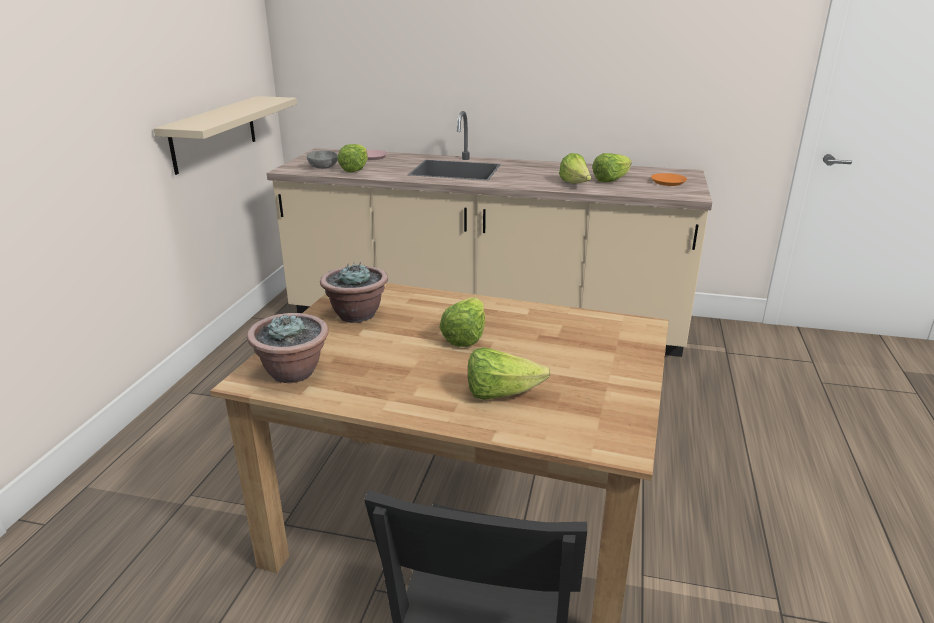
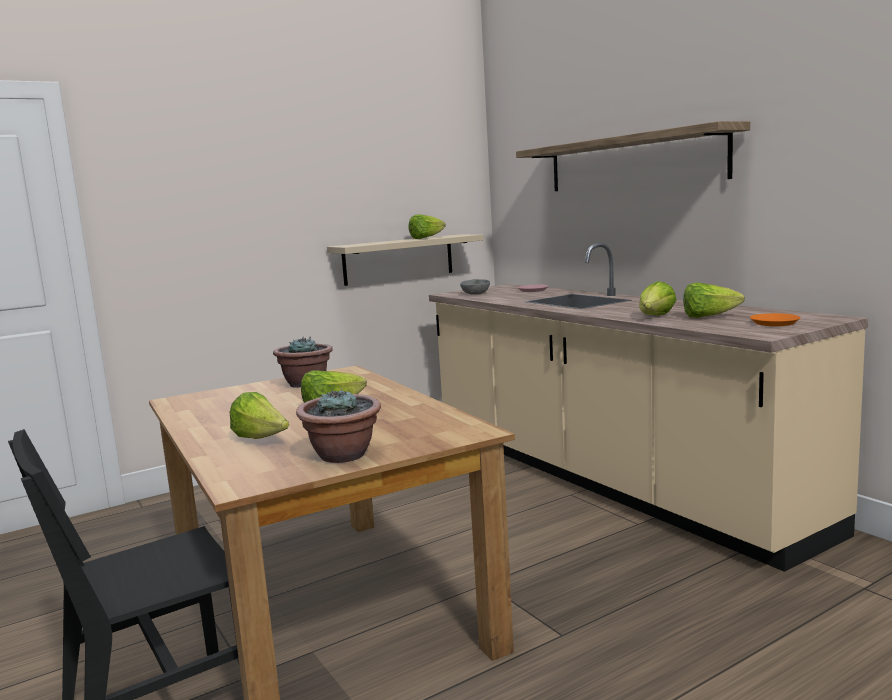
camera: 45 degrees right, 15 degrees down
(293, 372) = (199, 402): potted plant -> potted plant (343, 455)
(355, 169) = (495, 296): lettuce -> lettuce (426, 238)
(480, 30) = (632, 162): none -> shelf

